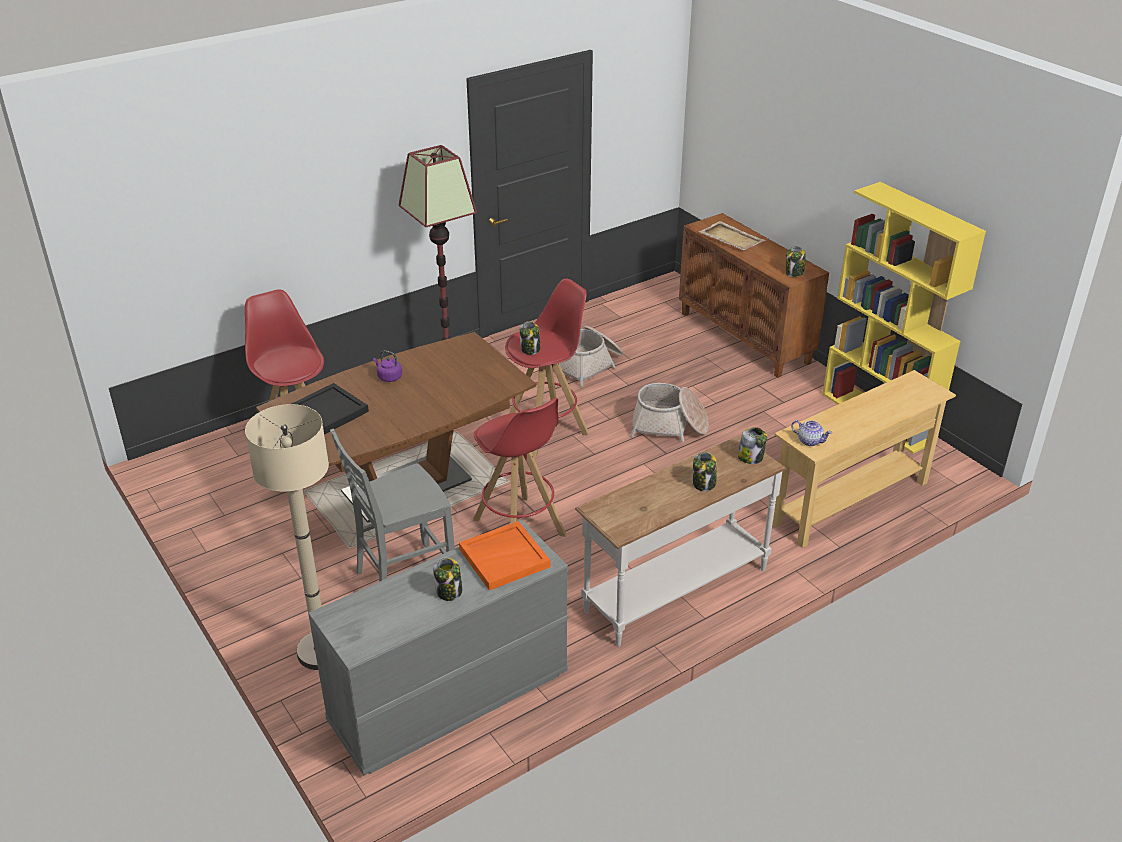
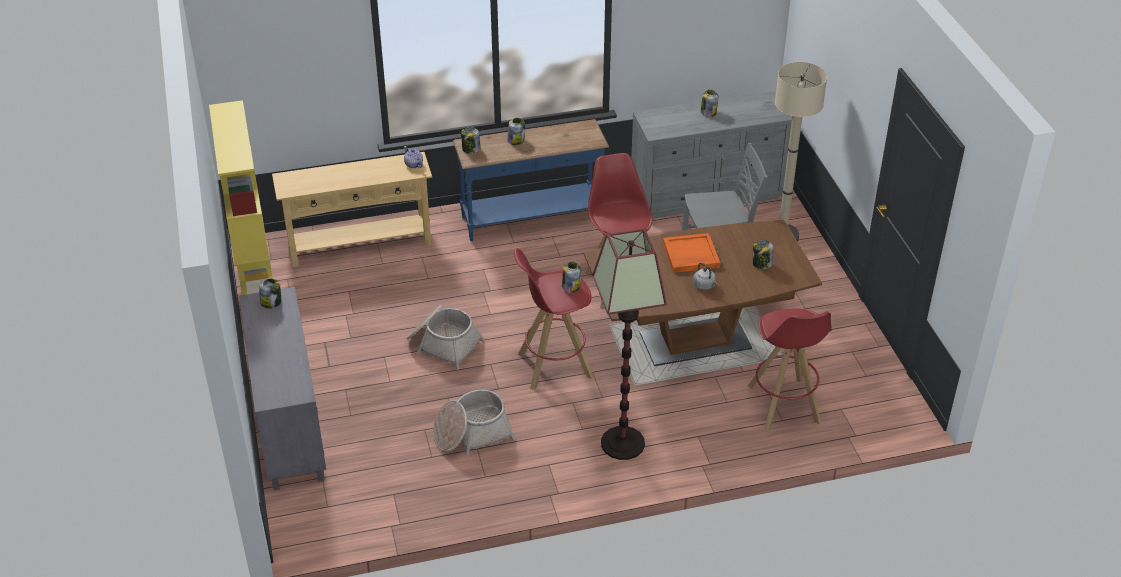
camera: 160 degrees left, 5 degrees up
(328, 411) = (761, 264): black tray -> jar
(388, 377) = (705, 285): purple kettle -> grey kettle
(504, 557) = (668, 122): orange tray -> orange tray (690, 255)
(675, 589) = (532, 219): white console table -> blue console table
(730, 238) = (285, 366): beige tray -> none
(745, 338) = (288, 427): brown cabinet -> grey cabinet

